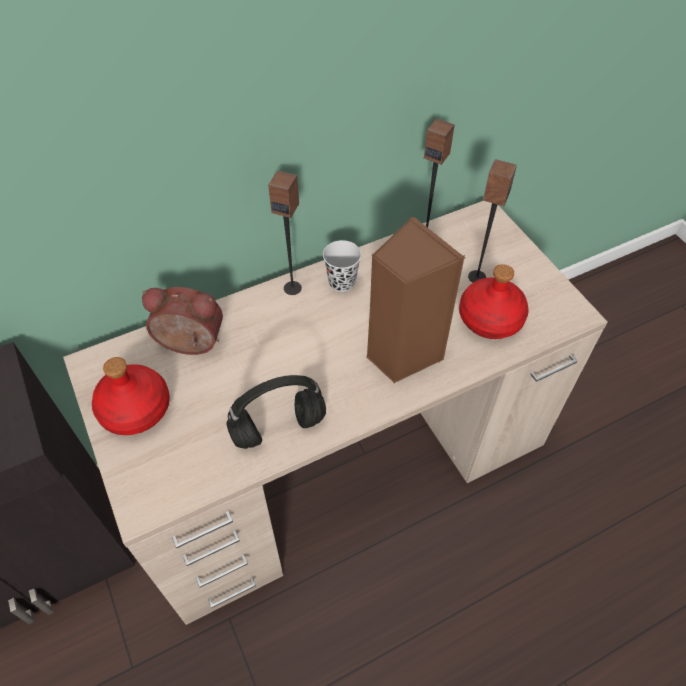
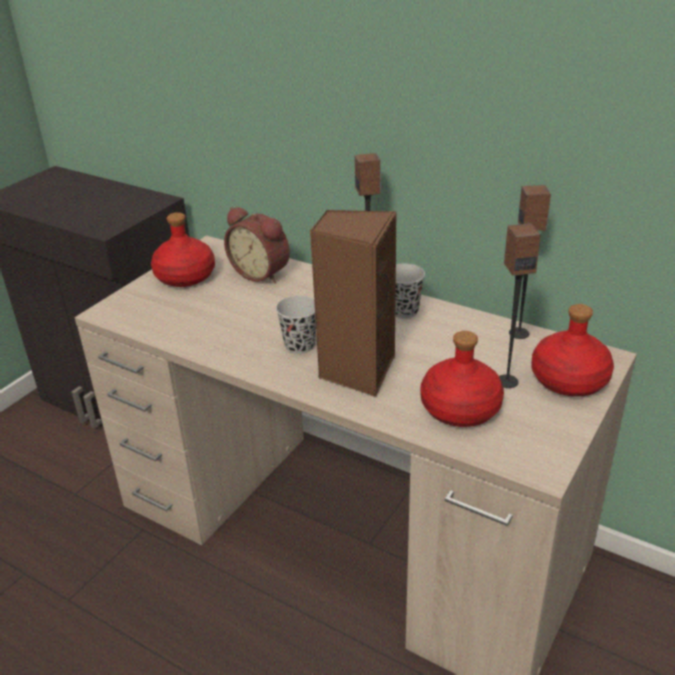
camera: 60 degrees right, 20 degrees down
(190, 345) = (262, 273): alarm clock -> alarm clock turned 150 degrees clockwise
(277, 429) = (217, 339): black headphones -> none
(337, 373) = (299, 345): none -> black cup
(498, 246) = (569, 380): none -> red bottle

